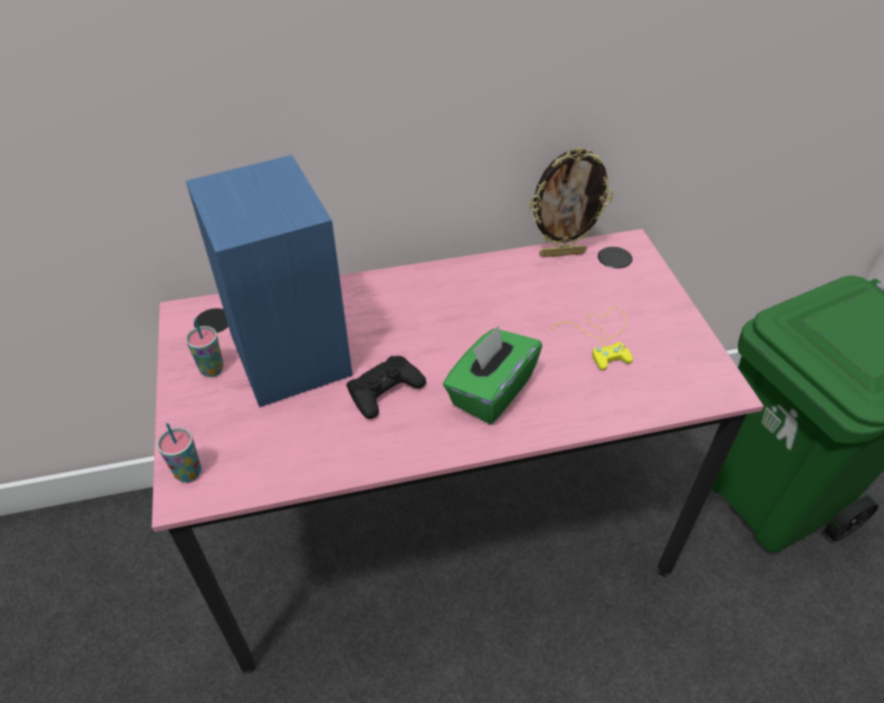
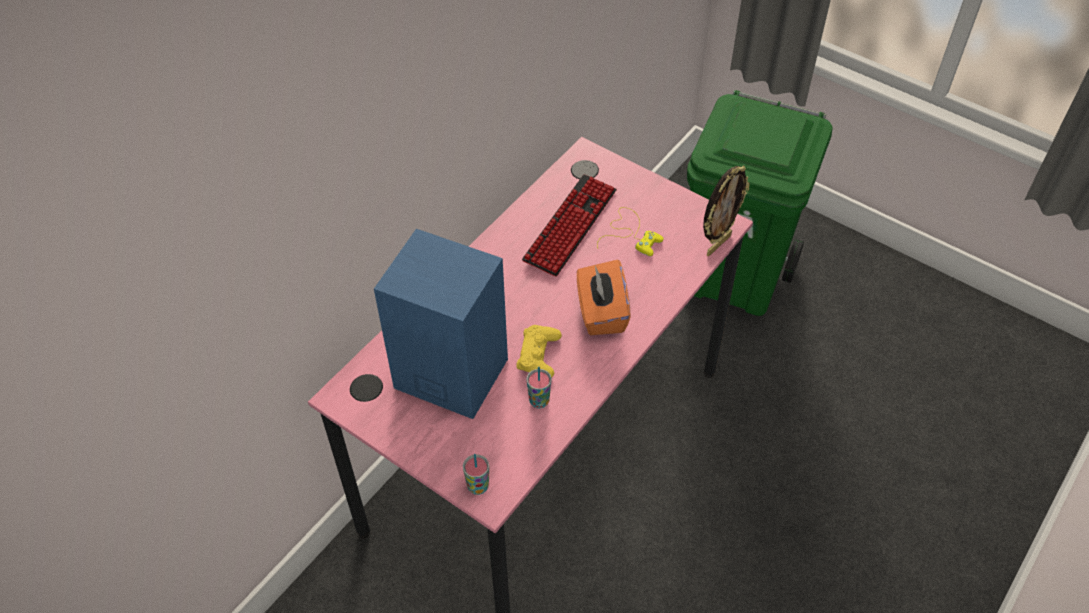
camera: 40 degrees left, 5 degrees up
(212, 369) = (410, 418): cup -> cup (539, 401)
(385, 391) = (539, 355): black game controller -> yellow game controller
(490, 391) = (601, 312): green tissue box -> orange tissue box
(546, 296) = (570, 226): none -> keyboard
(562, 253) = (549, 187): picture frame -> picture frame (717, 244)

